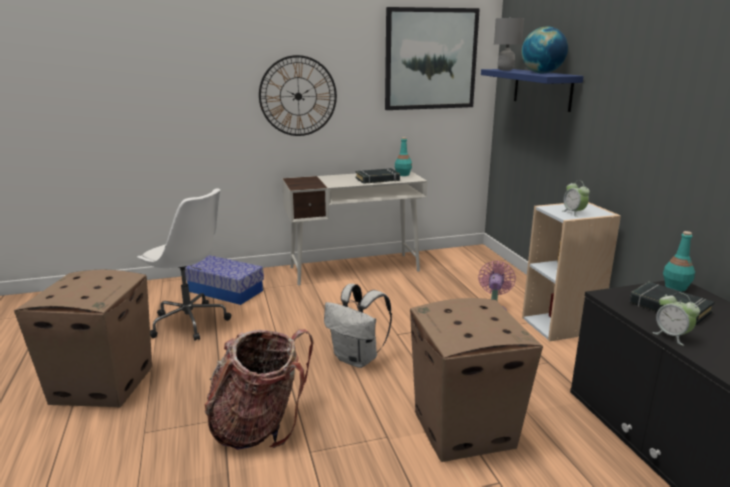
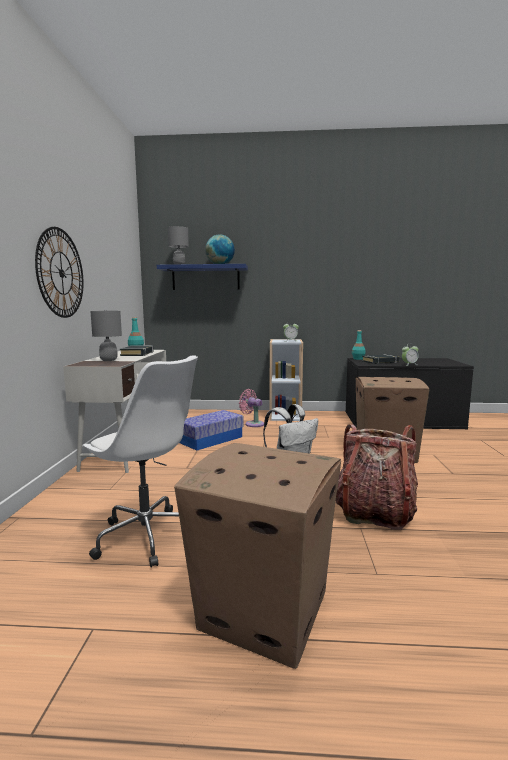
camera: 70 degrees left, 10 degrees down
(191, 323) = (148, 538): white office chair -> white office chair turned 75 degrees clockwise
(225, 291) = (84, 510): storage box -> storage box (211, 439)
(322, 181) = (109, 360): none -> grey table lamp
(430, 59) = (120, 253): picture -> none

